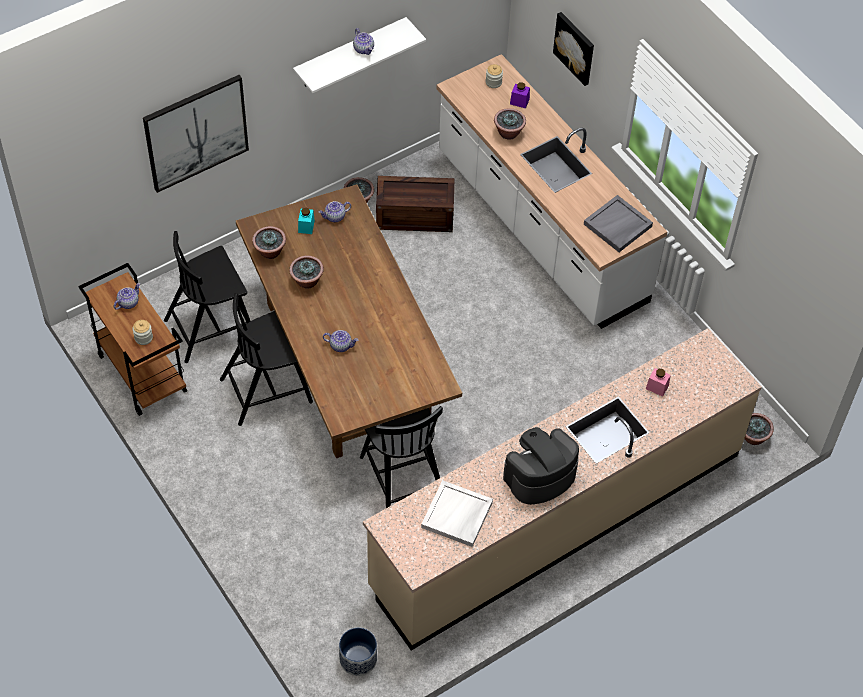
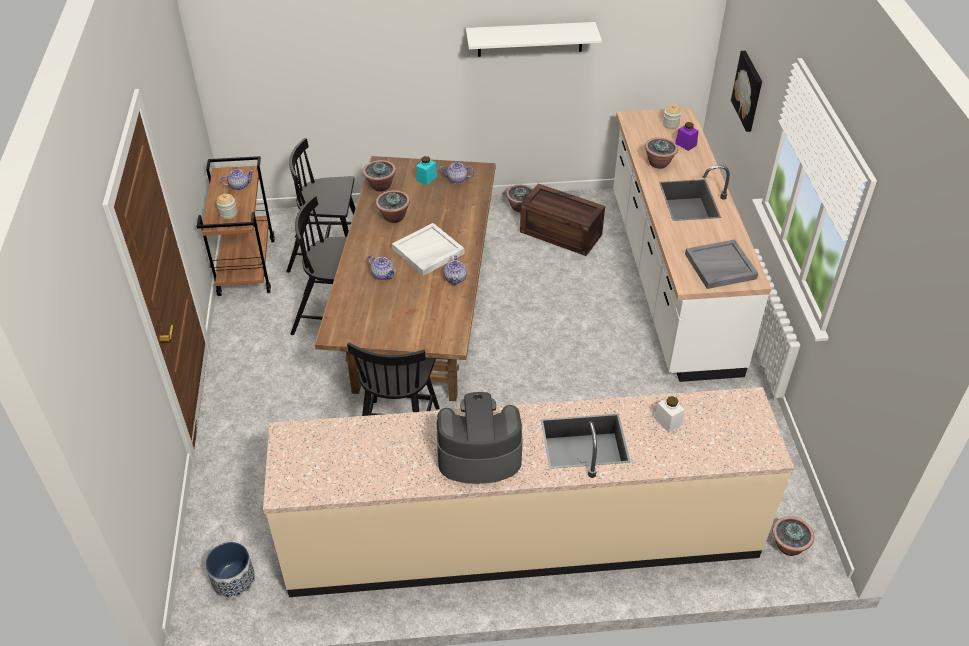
camera: 30 degrees right, 10 degrees down
(196, 132) = (358, 58): picture -> none
(364, 49) = (538, 32): teapot -> teapot (455, 279)
(457, 515) = (365, 457): white tray -> white tray (428, 251)
(657, 387) = (668, 421): pink jar -> white jar

